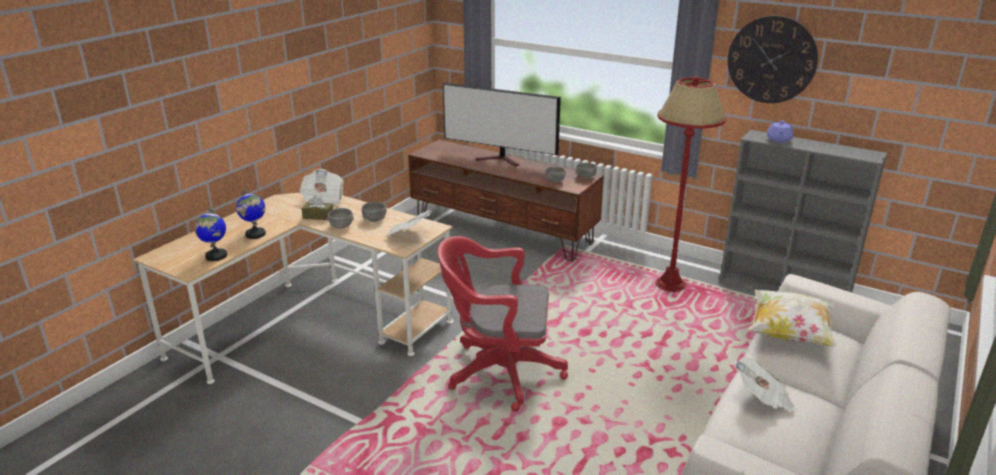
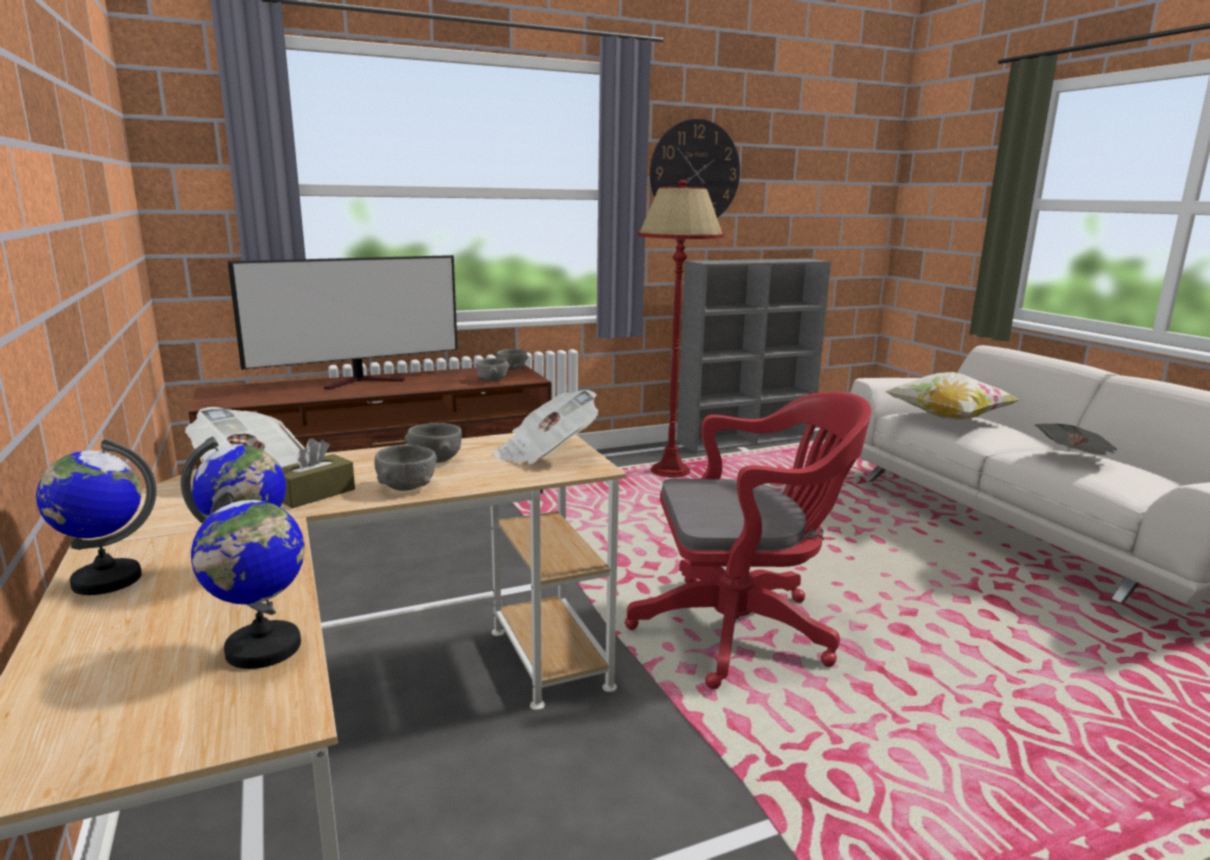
camera: 55 degrees left, 10 degrees down
(233, 221) = (106, 580): none -> globe
(498, 372) = (742, 630): red office chair -> red office chair turned 135 degrees counterclockwise
(779, 140) = (729, 261): purple teapot -> none

